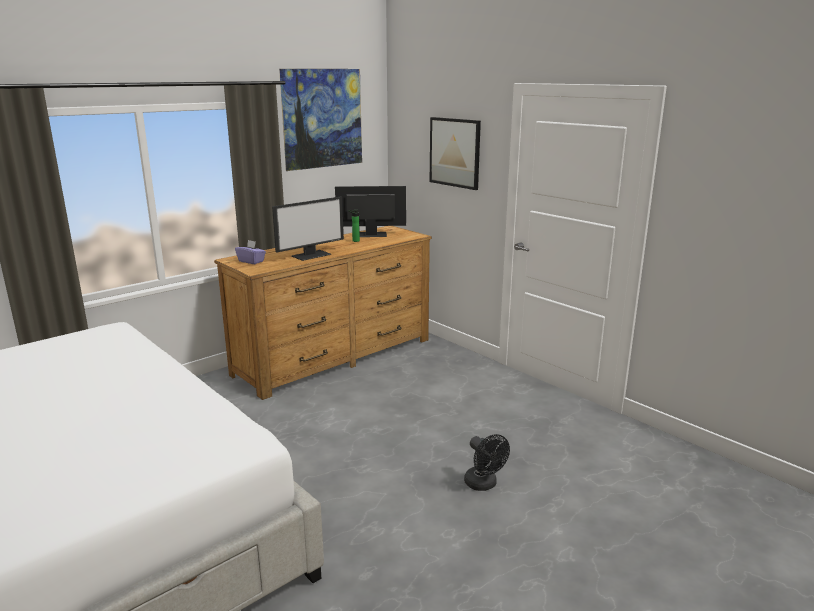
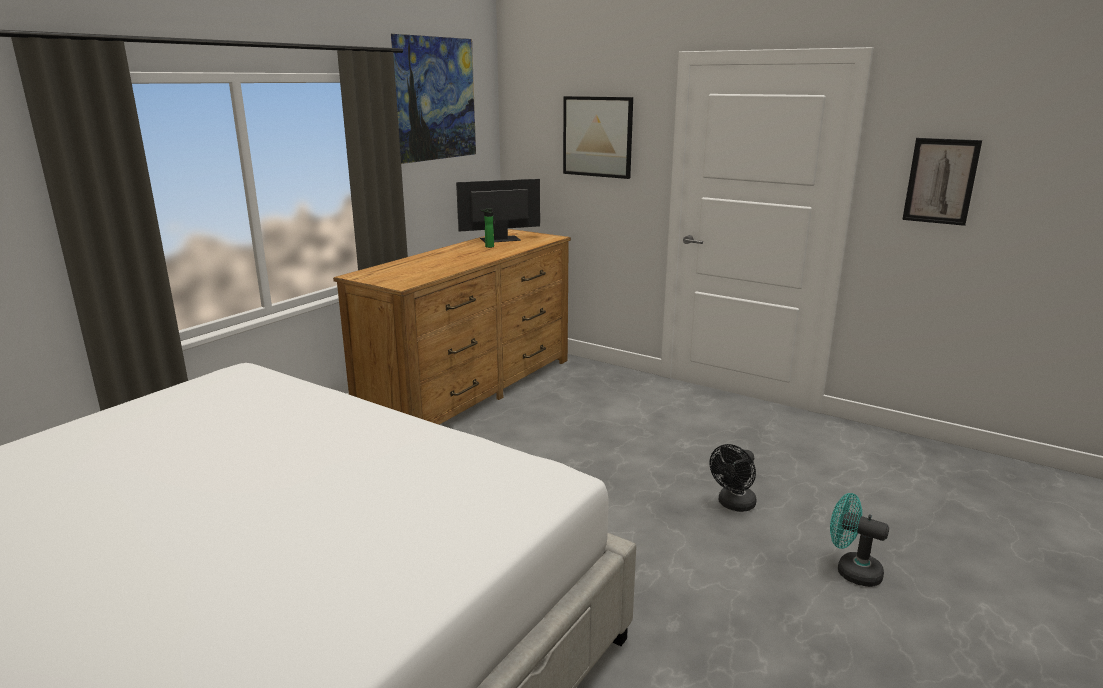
camera: 15 degrees left, 0 degrees up
(251, 261) = (385, 275): purple tissue box -> none
(311, 255) = (452, 264): monitor -> none
(484, 485) = (733, 505): black fan -> black fan turned 90 degrees clockwise
(547, 559) = (851, 571): none -> turquoise fan
(721, 212) = (940, 181): none -> picture

